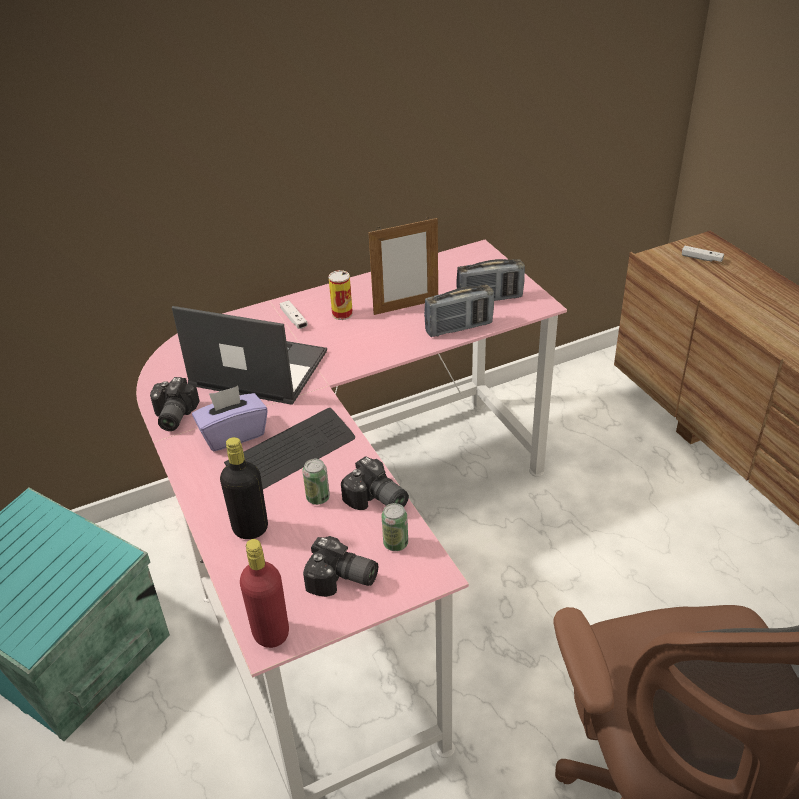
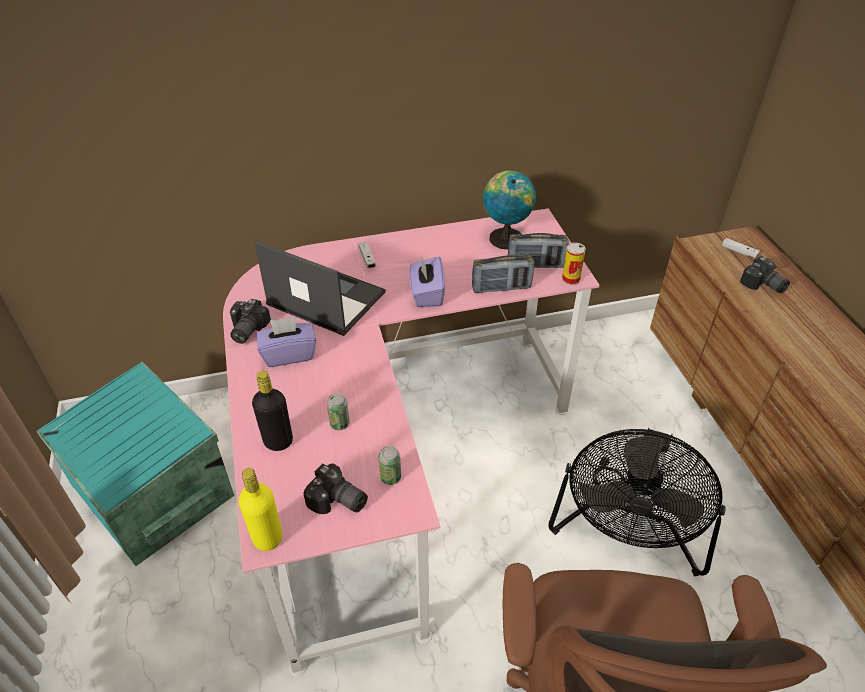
camera: 10 degrees right, 5 degrees up
(271, 633) = (267, 538): red bottle -> yellow bottle
(292, 452) = (330, 379): keyboard -> none
(342, 314) = (408, 260): can -> can (570, 279)
(376, 346) = (427, 294): none -> purple tissue box
(376, 500) = (386, 435): camera -> camera (762, 286)
(406, 307) = (462, 261): picture frame -> none
(446, 275) = (505, 237): none -> globe
(639, 584) = (622, 527): none -> black fan

